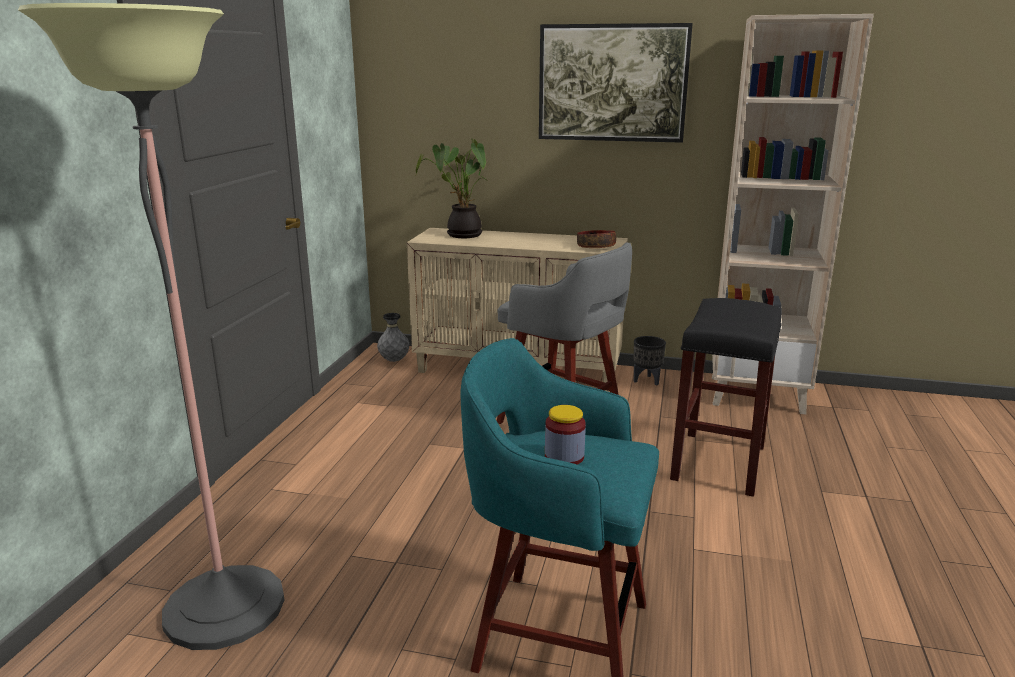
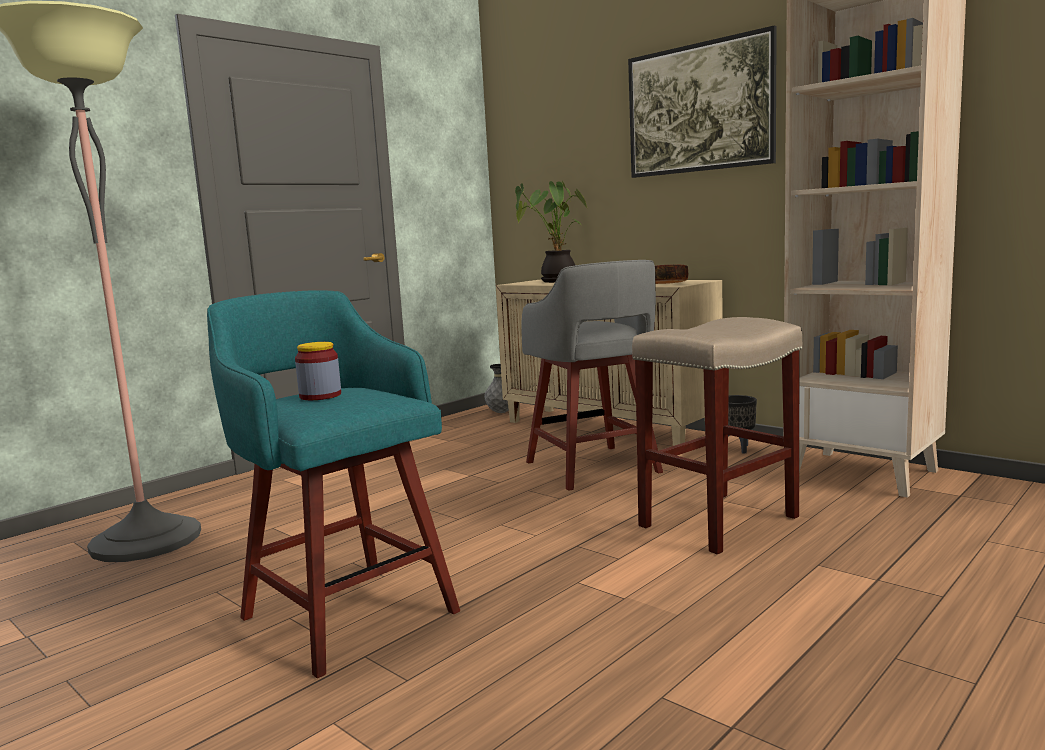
camera: 30 degrees right, 10 degrees down
(718, 462) = (719, 520): black stool -> beige stool

